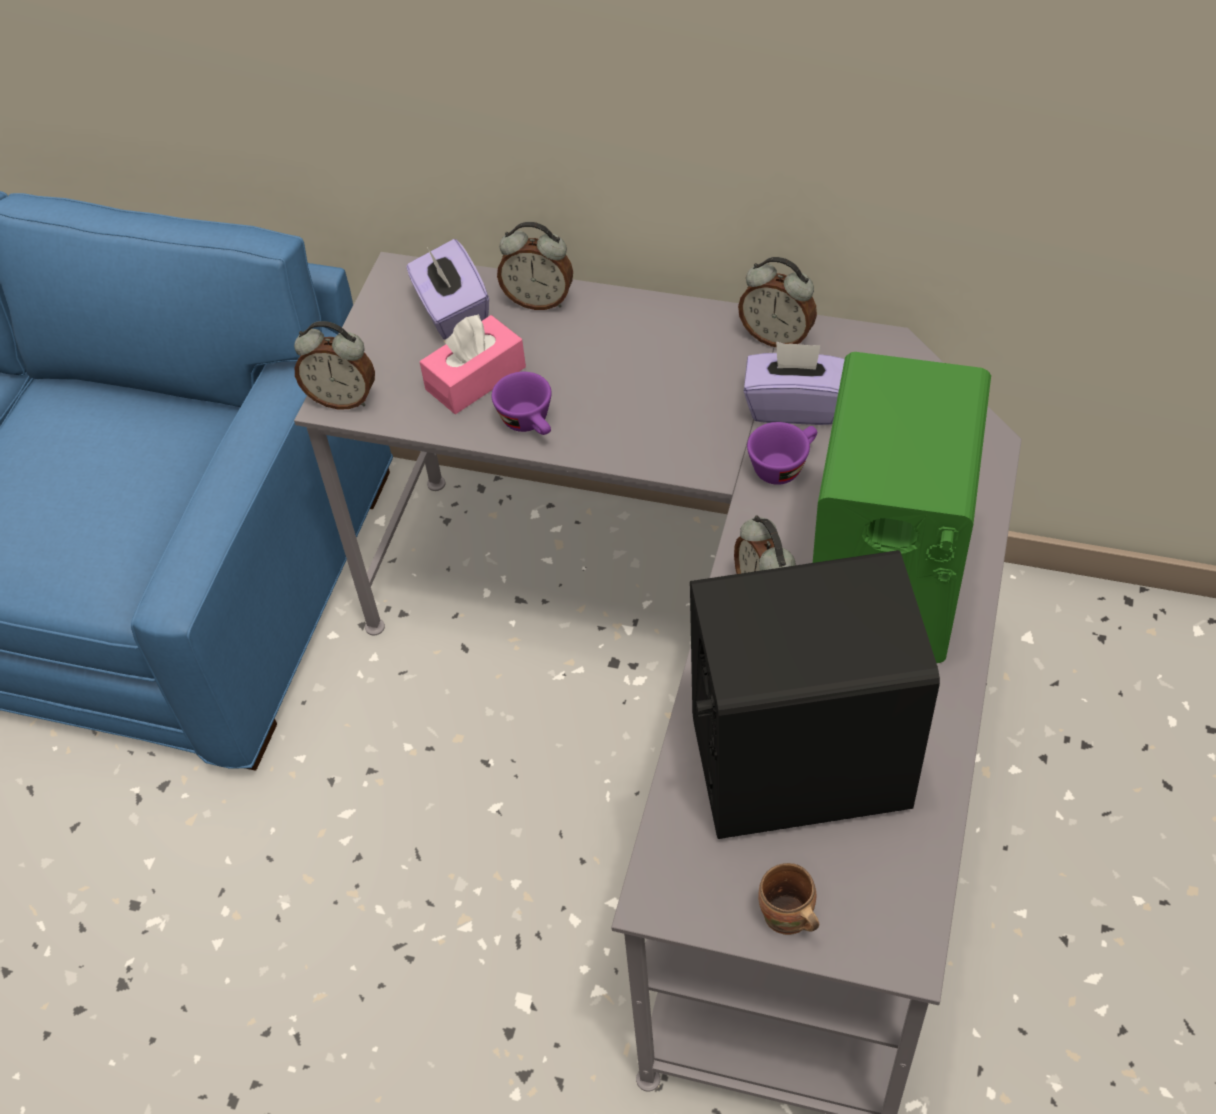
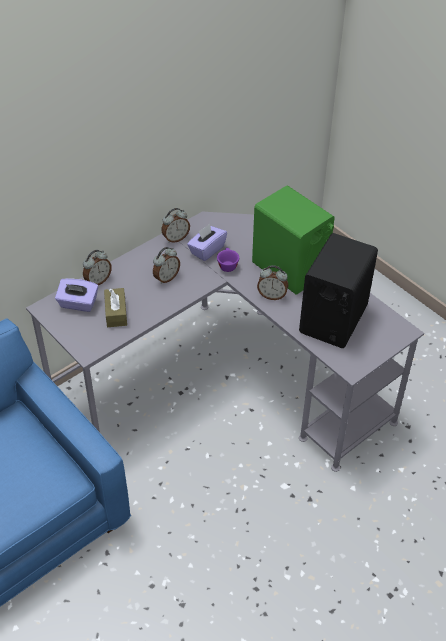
camera: 60 degrees left, 5 degrees down
(343, 398) = (87, 350): alarm clock -> alarm clock (166, 278)
(475, 378) = (116, 313): pink tissue box -> brown tissue box
(530, 423) = (150, 310): purple cup -> none
(786, 919) = (378, 348): brown mug -> none

